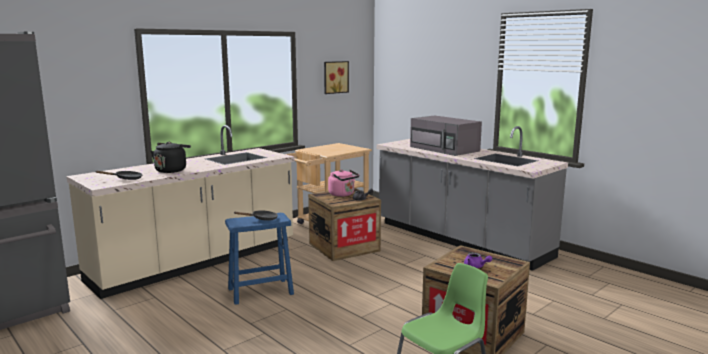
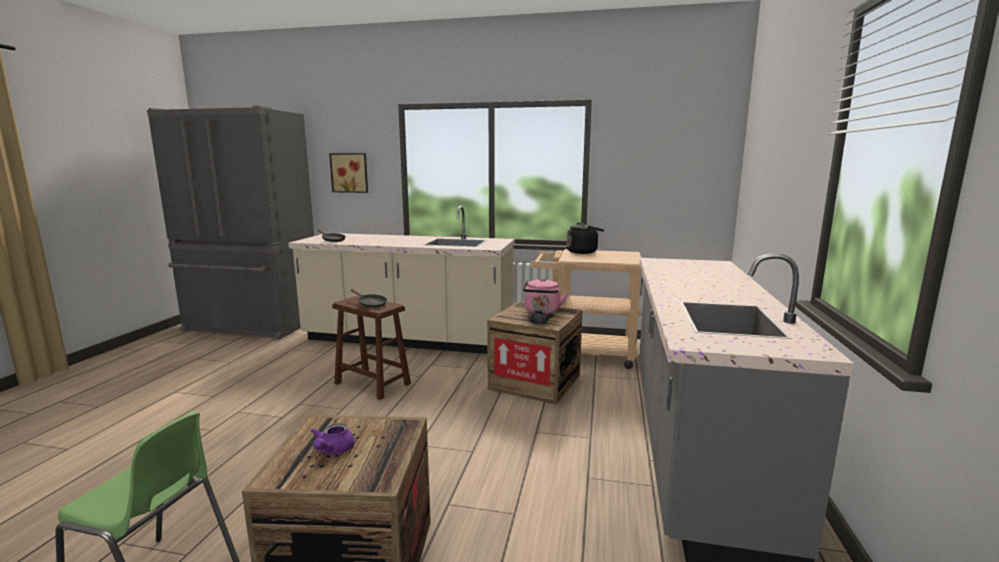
camera: 55 degrees right, 0 degrees up
(172, 170) = (377, 241): black kettle -> black kettle (583, 252)
(260, 291) = (372, 384): blue stool -> brown stool
(335, 77) = (658, 161): picture -> picture (350, 173)
(445, 149) = (700, 281): grey microwave -> none

